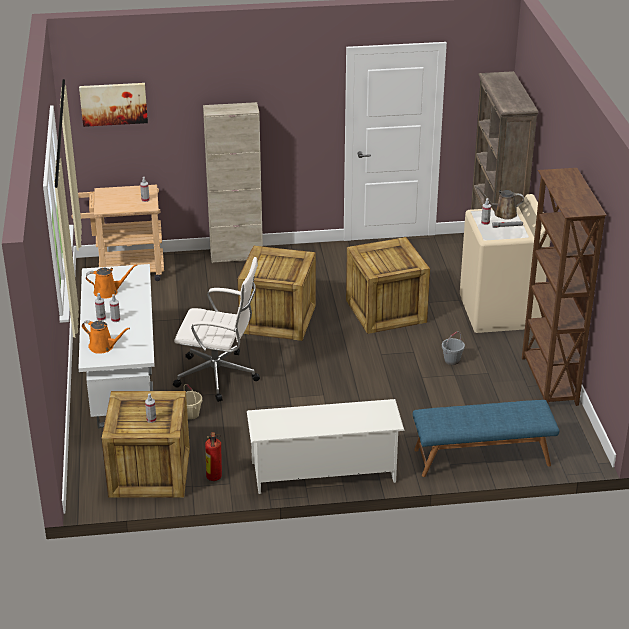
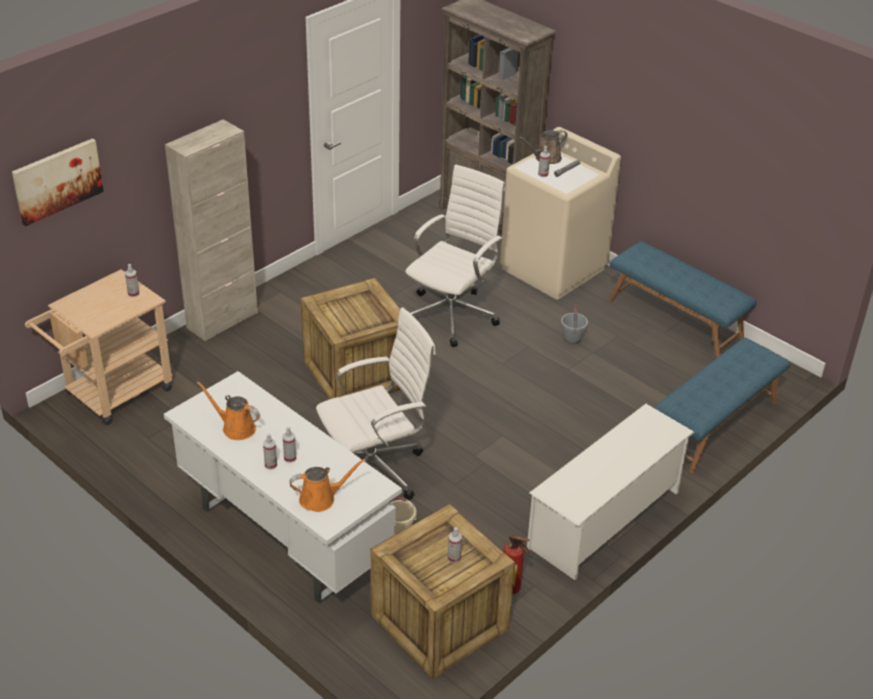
camera: 40 degrees left, 5 degrees up
(108, 292) = (236, 428): orange watering can -> orange watering can turned 105 degrees counterclockwise
(387, 311) = (452, 314): crate -> white office chair
(548, 381) = (676, 319): brown bookcase -> blue bench

